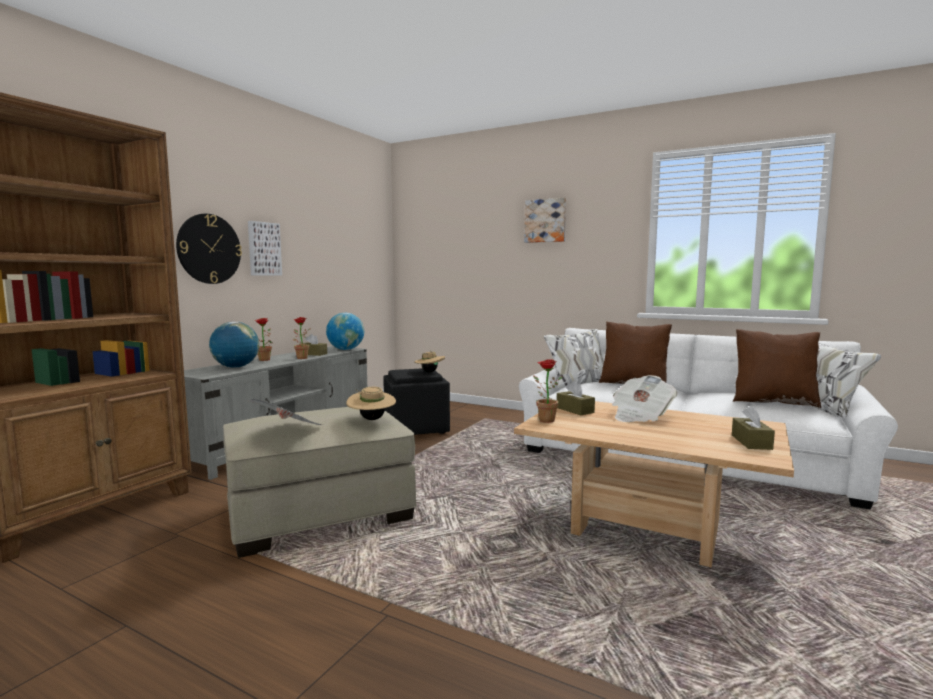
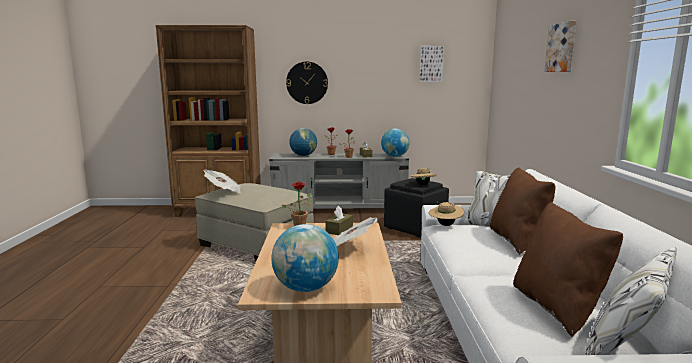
camera: 60 degrees right, 5 degrees up
(263, 249) = (347, 81): picture -> picture (431, 64)
(371, 419) = (261, 197): beige hat -> beige hat (445, 225)
(751, 442) = (305, 288): brown tissue box -> globe

